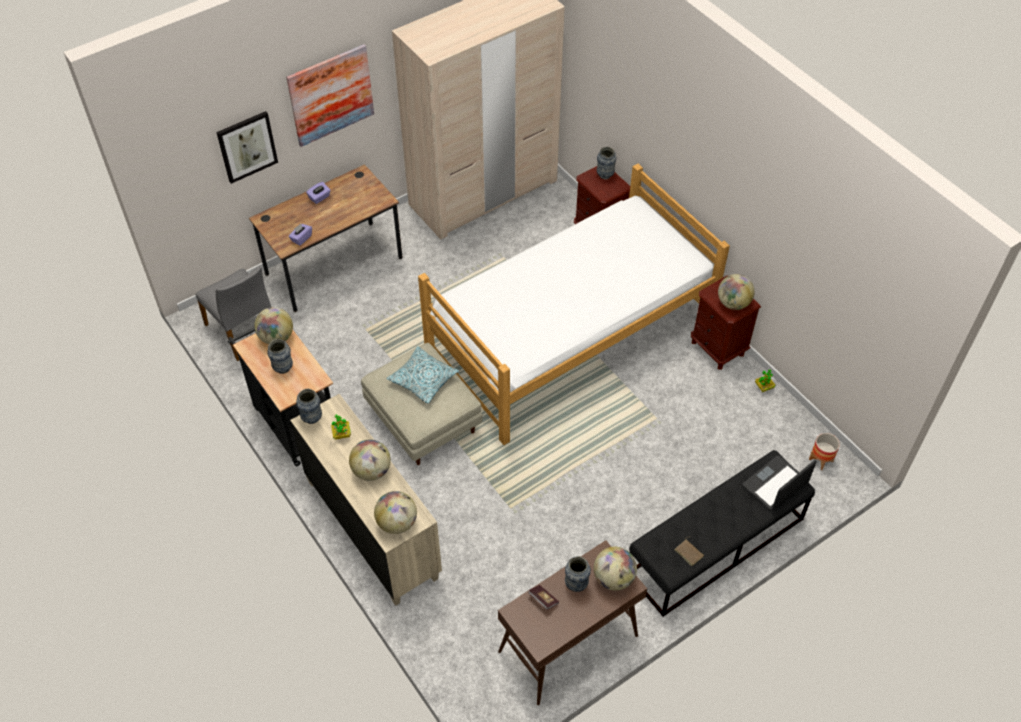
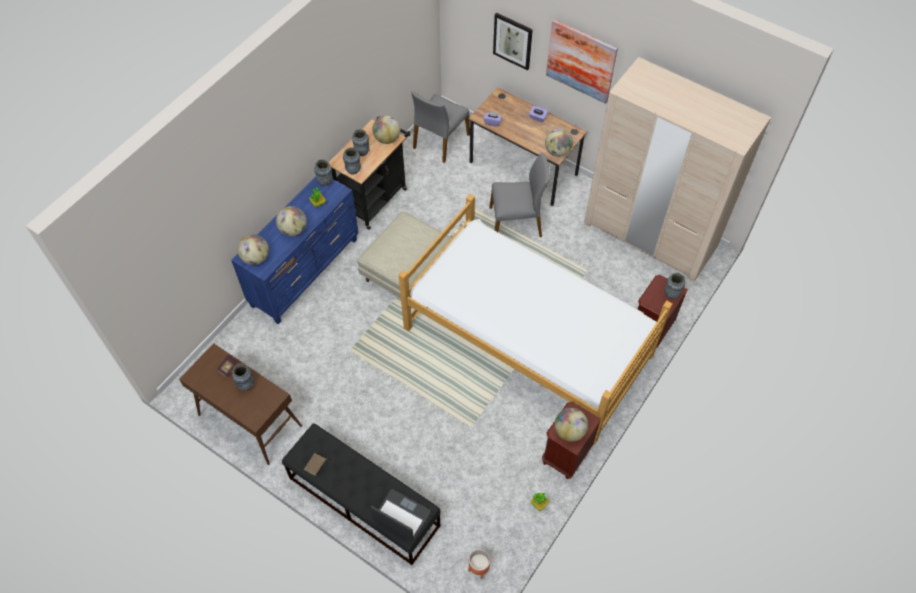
camera: 70 degrees right, 5 degrees up
(308, 385) = (353, 170): none -> vase
(372, 528) = (306, 272): beige dresser -> blue dresser
(407, 296) = (516, 222): none -> grey chair
(423, 379) = (412, 245): pillow -> none
(613, 578) = (258, 408): globe -> globe (557, 152)

